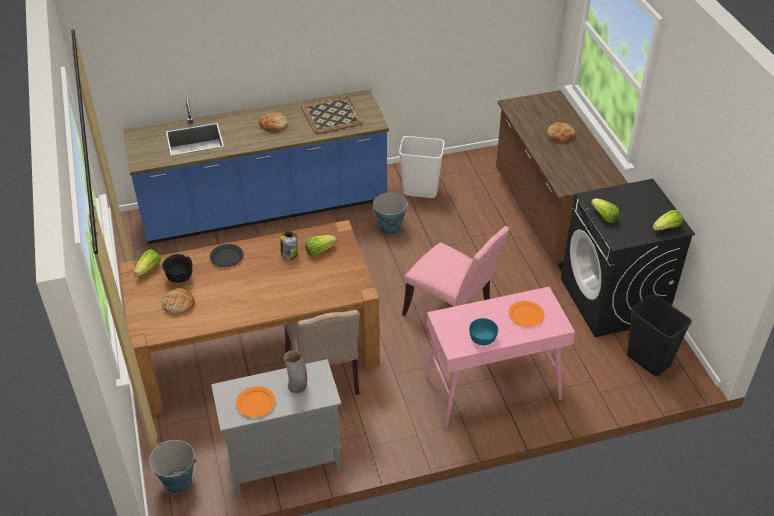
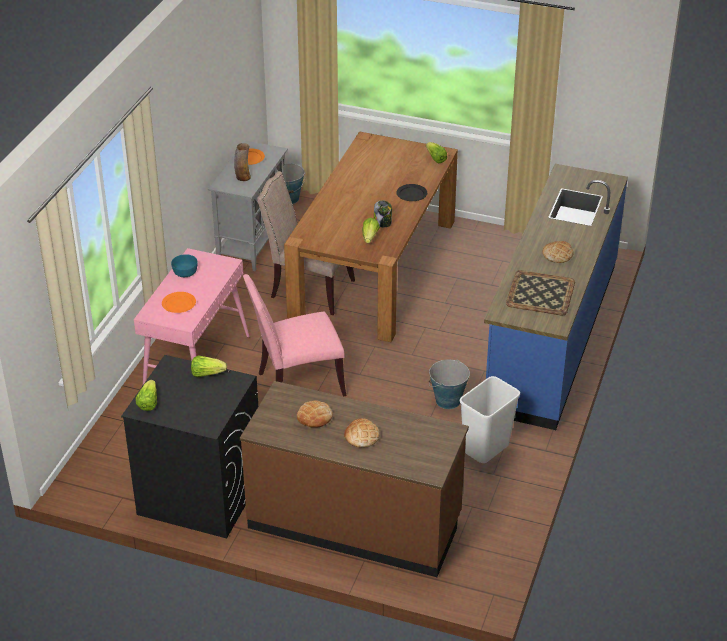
camera: 125 degrees right, 5 degrees down
(178, 303) = (382, 160): bread -> bread (314, 417)
(180, 278) = (410, 168): black bowl -> none
(649, 360) = (114, 471): black trash can -> none

